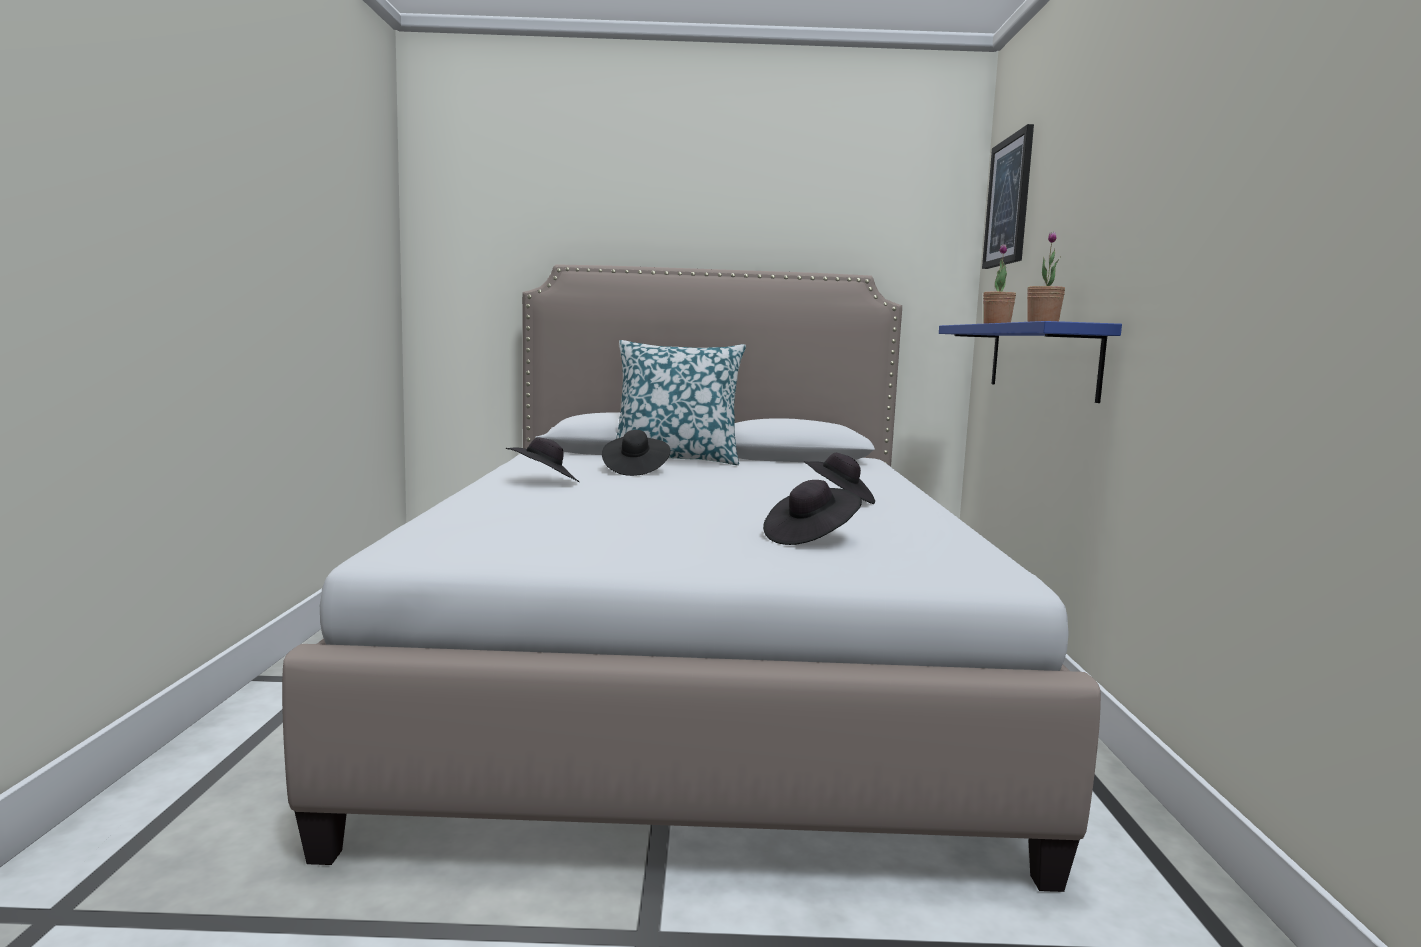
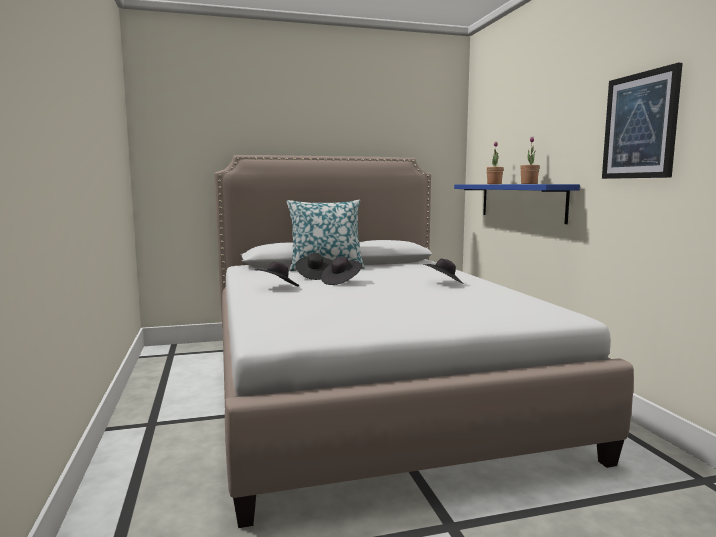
camera: 15 degrees left, 0 degrees up
(810, 538) = (463, 306): black hat -> black hat (341, 282)
(1009, 201) = (488, 117): picture -> picture (640, 126)

